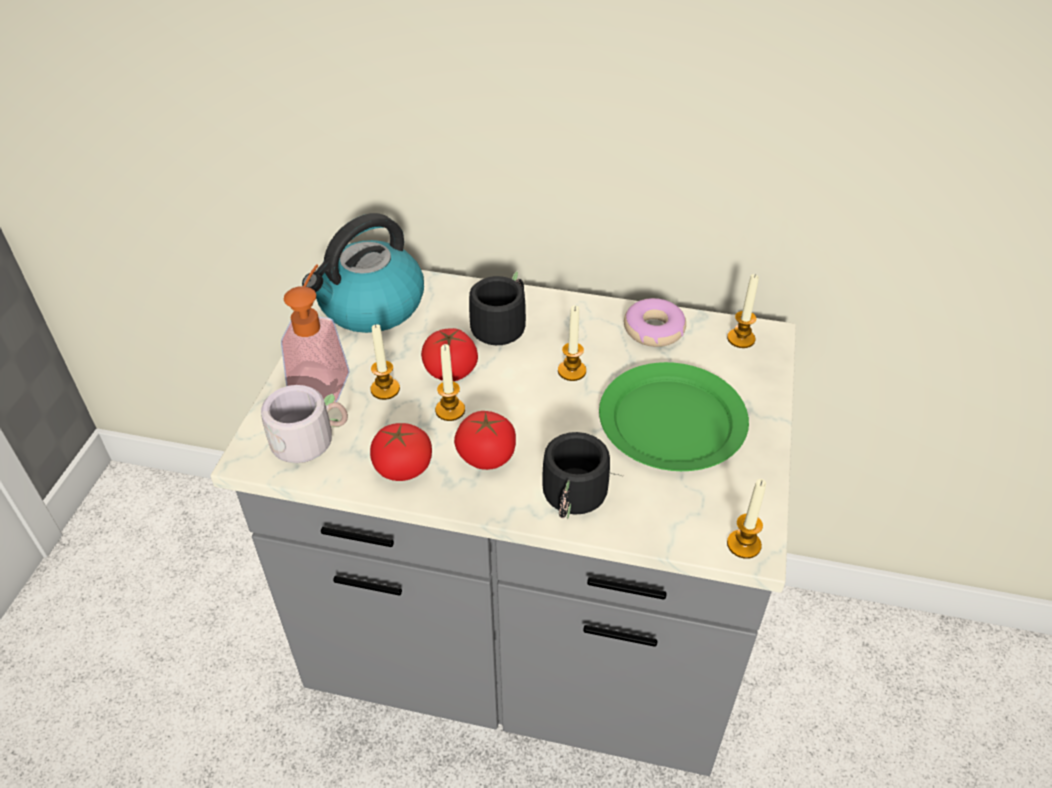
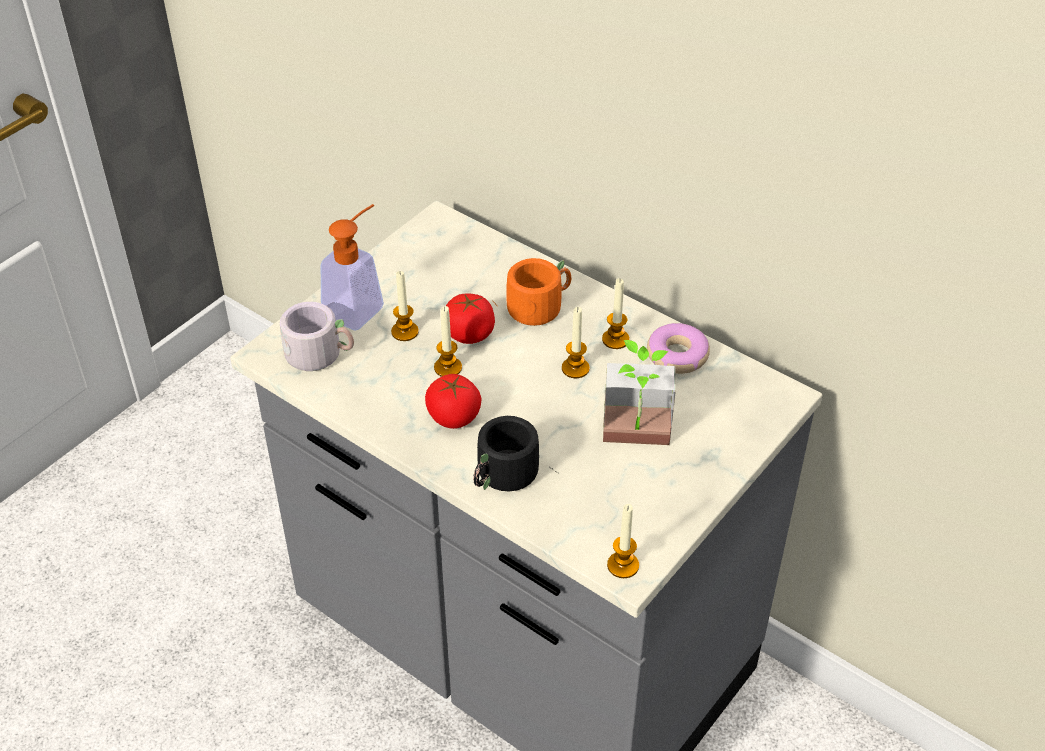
camera: 25 degrees right, 0 degrees up
(370, 306) = (435, 254): kettle -> none
(403, 468) = (380, 403): tomato -> none
(499, 325) = (538, 306): black mug -> orange mug
(672, 420) = (636, 441): green plate -> potted plant
(741, 339) = (755, 390): candle -> candle (615, 339)

